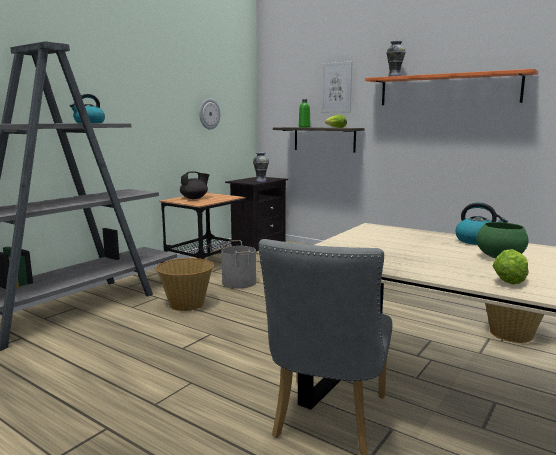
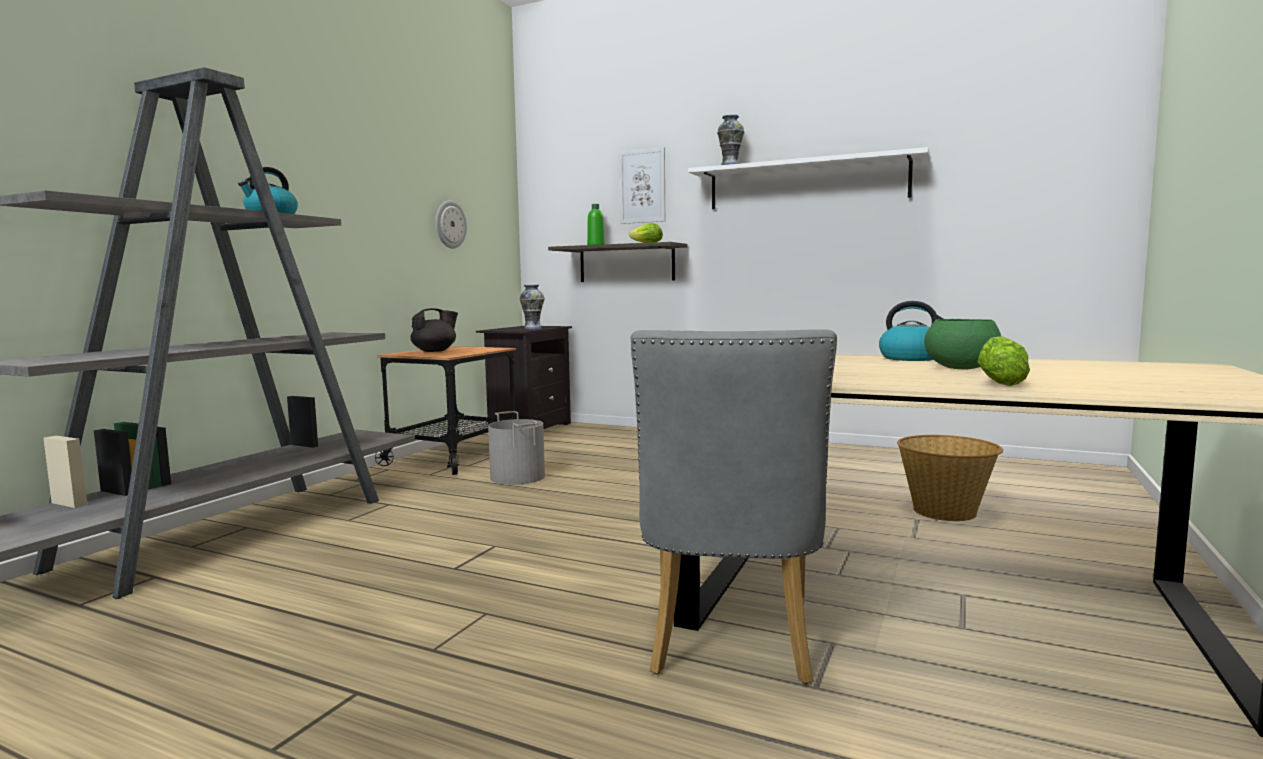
camera: 10 degrees left, 5 degrees down
(187, 304) = (441, 509): basket -> none
(447, 89) = (806, 183): orange shelf -> white shelf

